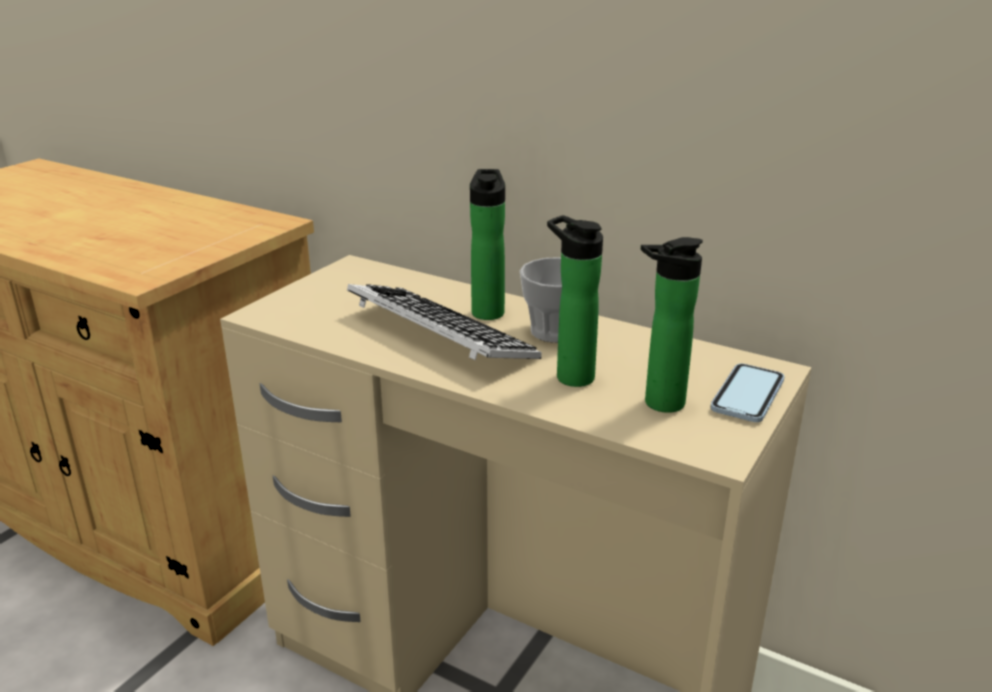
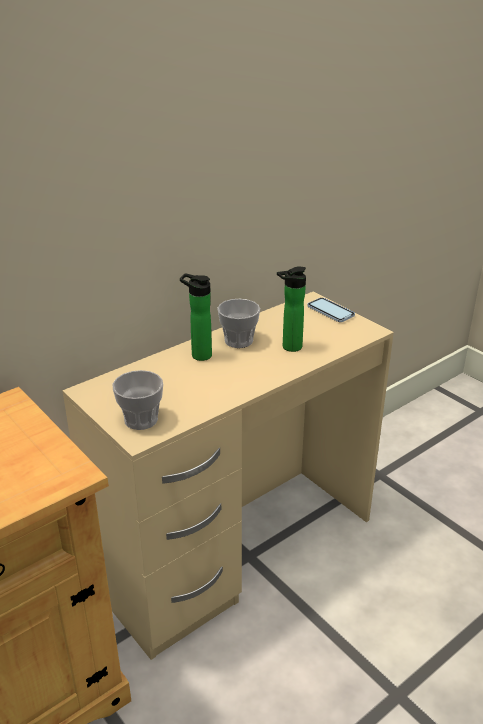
camera: 70 degrees left, 5 degrees up
(300, 307) = (141, 420): none -> cup
(439, 336) = (220, 376): keyboard -> none
(658, 404) = (327, 333): bottle -> none

